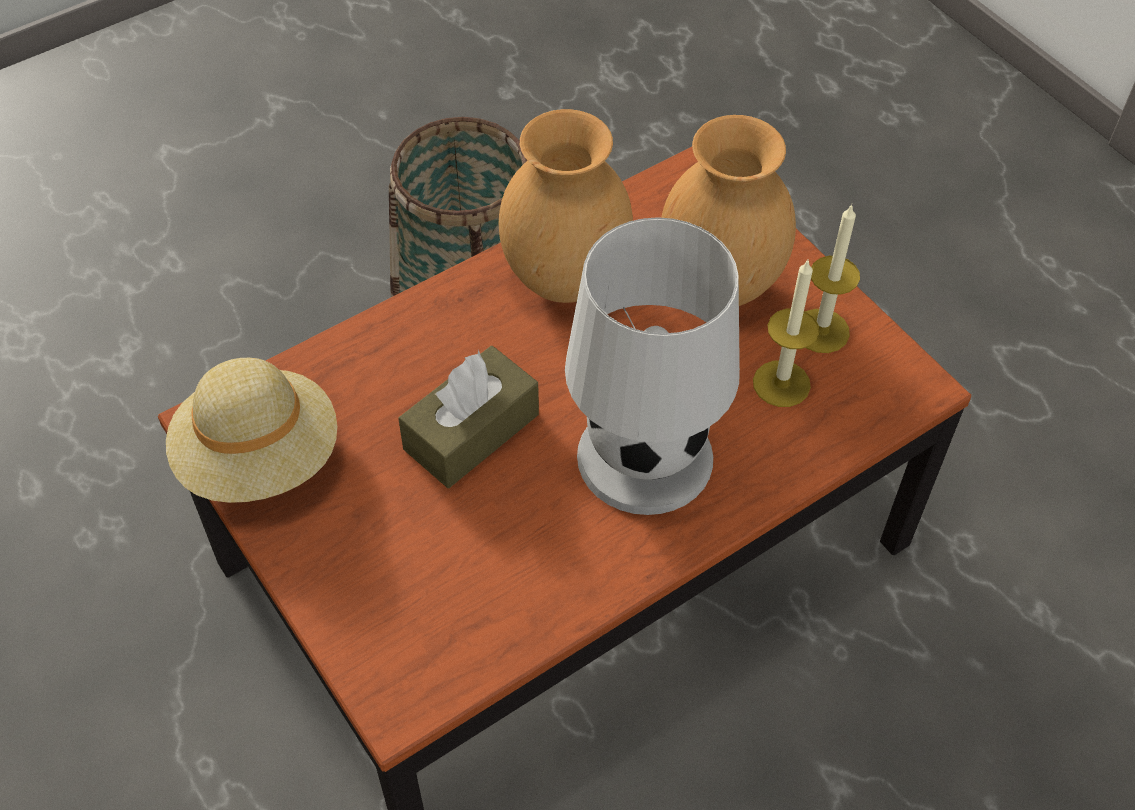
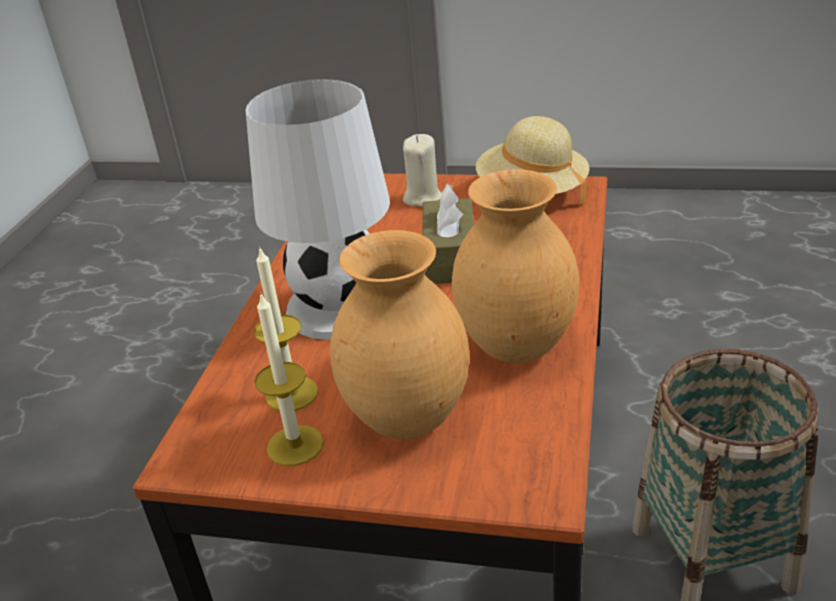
camera: 140 degrees right, 20 degrees down
(363, 565) = (422, 198): none -> beige candle

